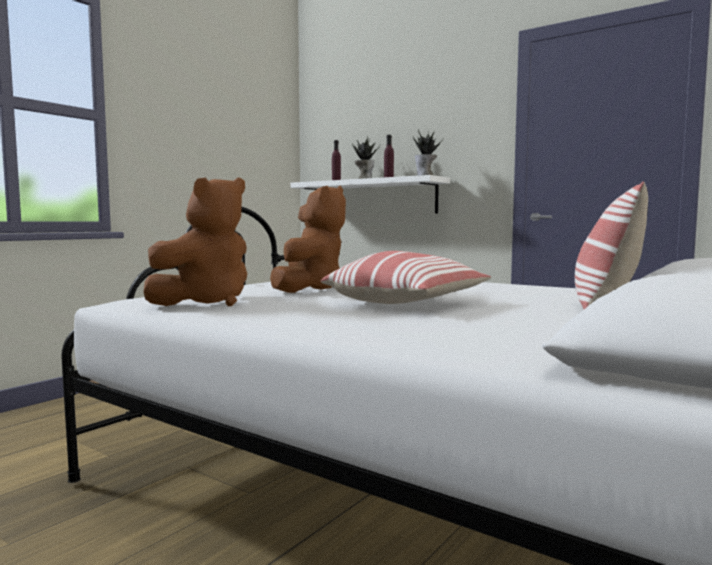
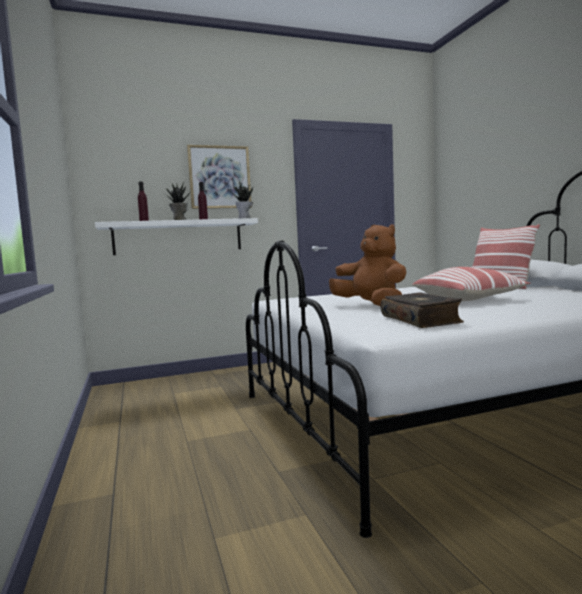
camera: 55 degrees left, 0 degrees up
(206, 303) = (421, 320): brown plush toy -> book
(421, 126) = (219, 177): none -> picture

